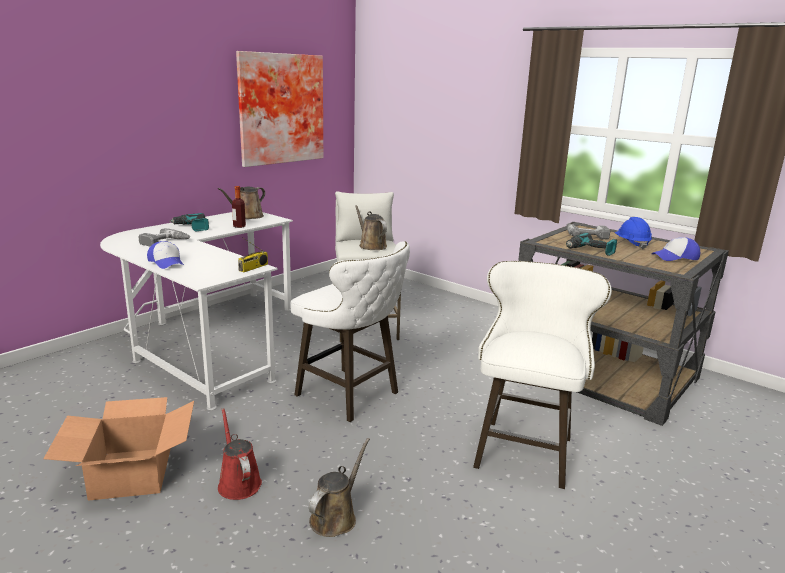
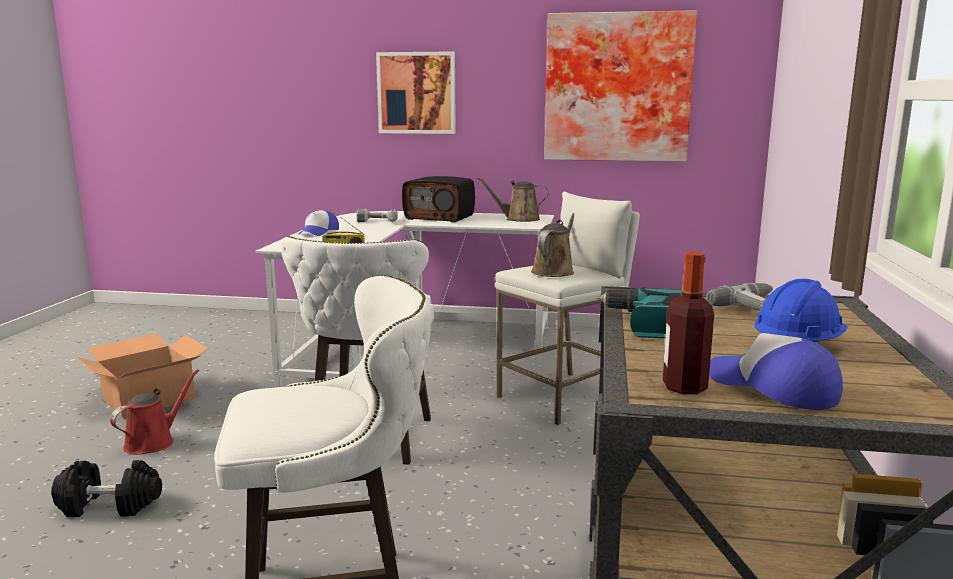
camera: 60 degrees right, 5 degrees down
(135, 117) = (416, 93): none -> picture
(192, 227) = (440, 217): power drill -> radio
(239, 226) = (477, 223): bottle -> bottle (684, 387)
(335, 517) = (110, 505): brown watering can -> black dumbbell

